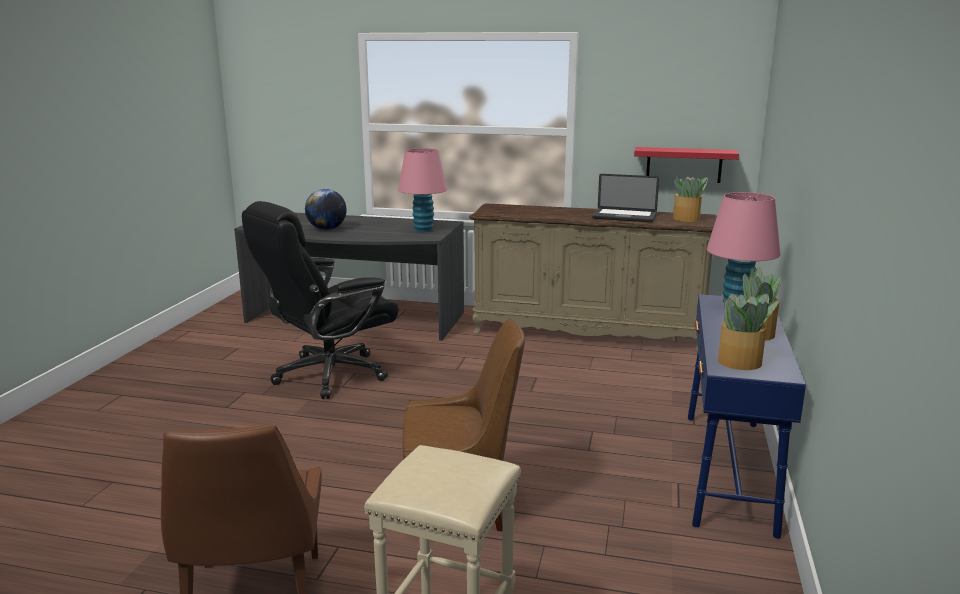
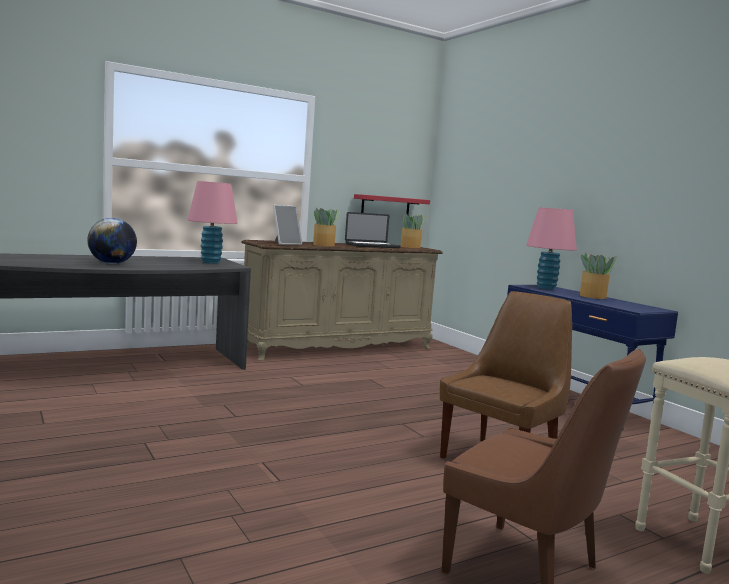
camera: 45 degrees left, 10 degrees down
(330, 374) = (202, 410): black office chair -> none
(507, 212) = (285, 243): none -> picture frame
(740, 362) = (631, 307): potted plant -> potted plant (324, 245)

